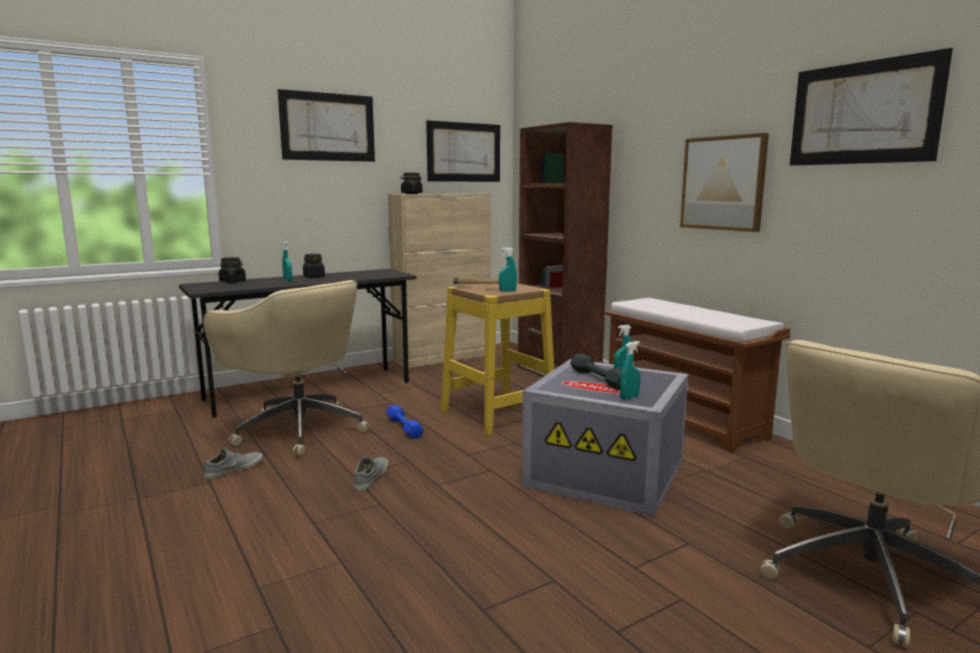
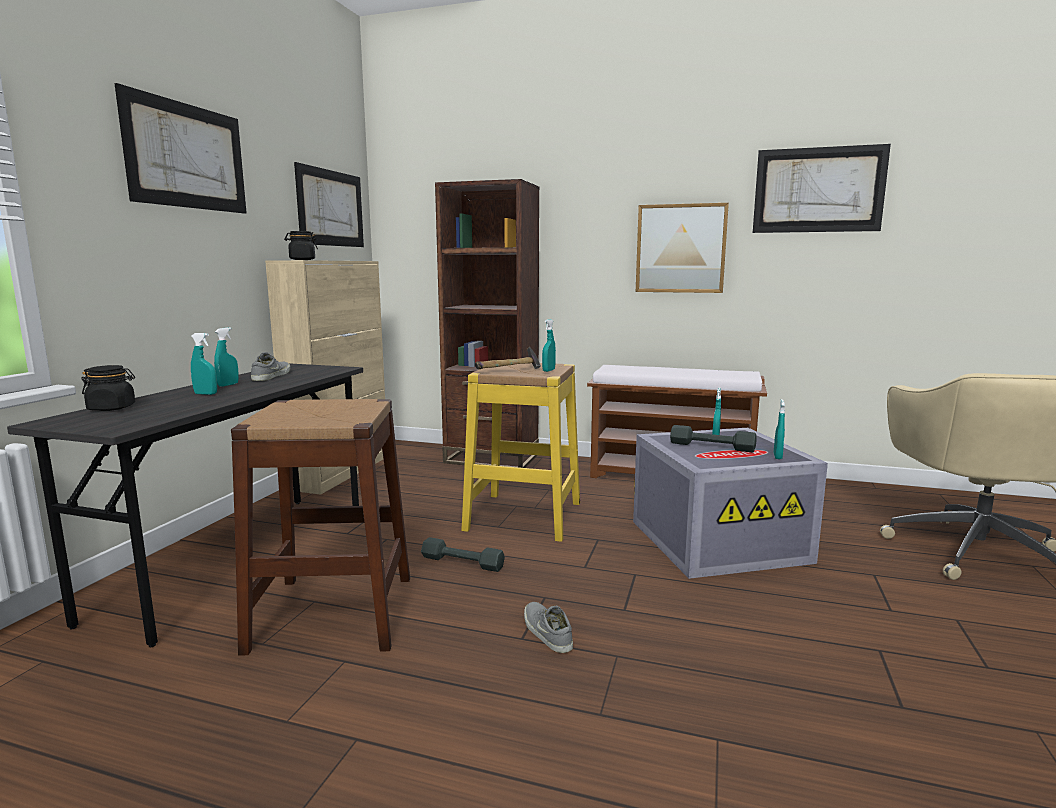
camera: 40 degrees left, 0 degrees up
(233, 469) = (353, 703): grey shoe -> grey shoe (270, 376)
(298, 429) = (333, 612): beige office chair -> brown stool
(314, 277) = (228, 385): black jar -> turquoise spray bottle
(404, 427) = (462, 562): blue dumbbell -> grey dumbbell

